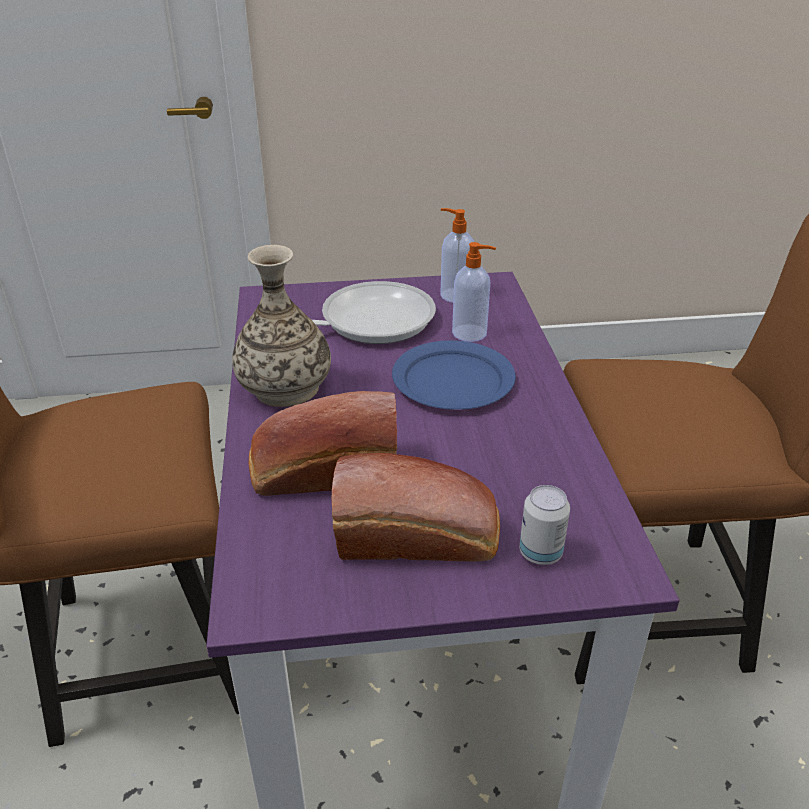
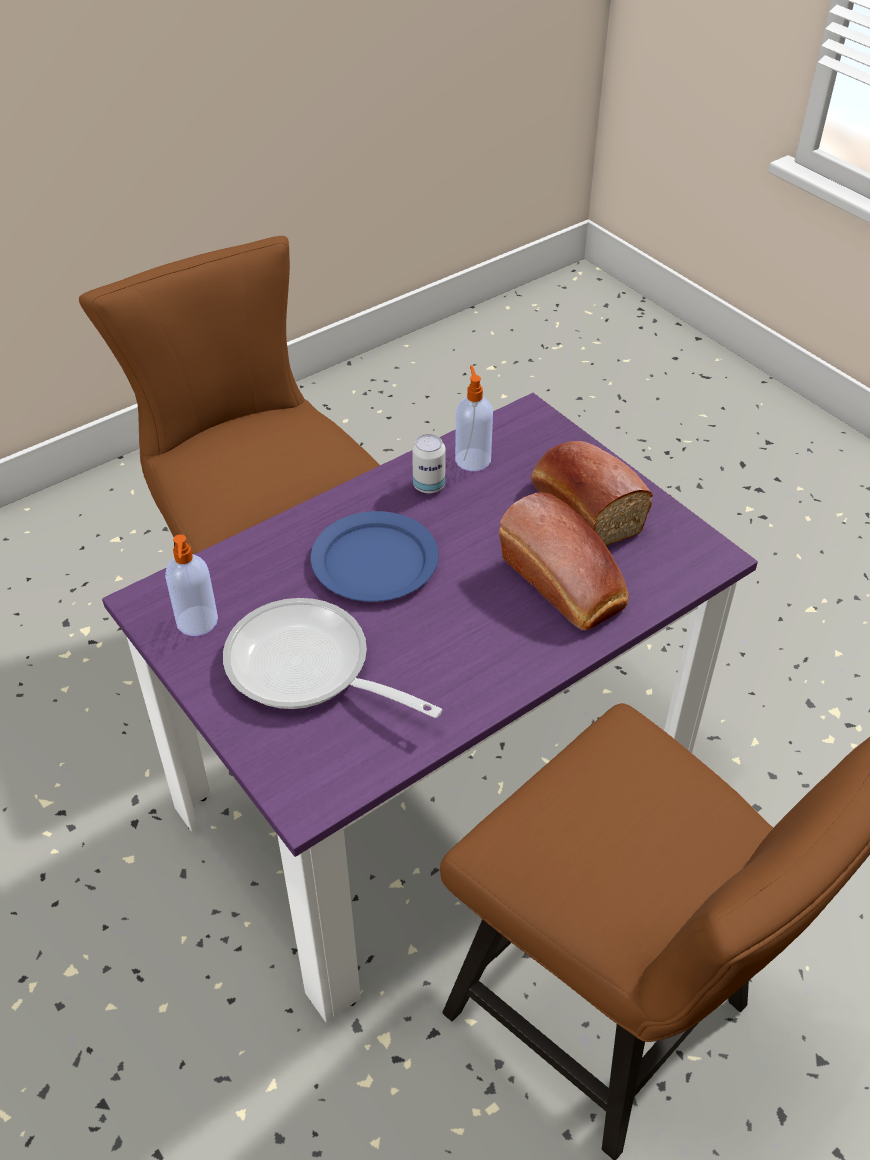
camera: 120 degrees left, 10 degrees up
(285, 388) = (477, 671): vase -> none
(471, 333) = (278, 579): soap dispenser -> soap dispenser (472, 459)
(540, 553) = (546, 451): can -> can (429, 486)

